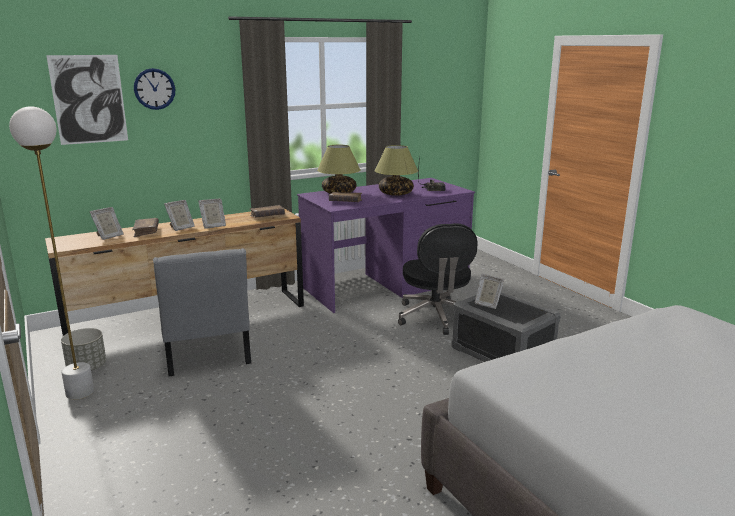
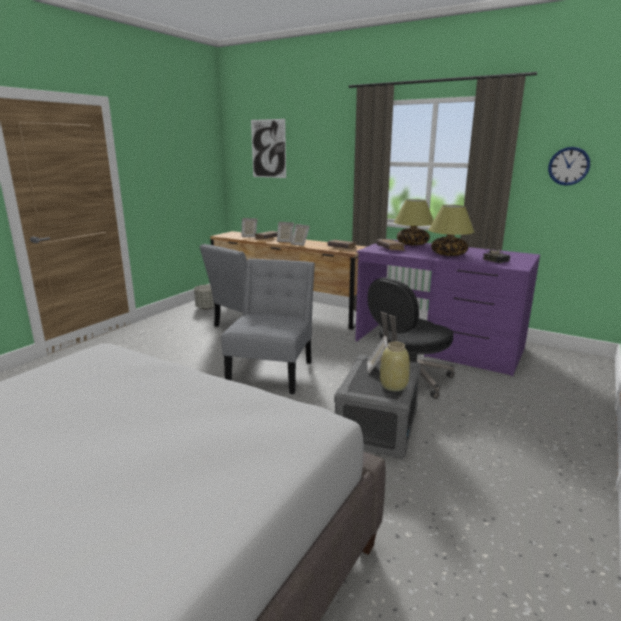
camera: 60 degrees right, 0 degrees up
(80, 392) = (181, 315): white floor lamp -> none
(154, 89) = (303, 143): wall clock -> wall clock (568, 166)
(352, 371) = (272, 371): none -> grey chair
(524, 307) = (393, 385): none -> beige vase

